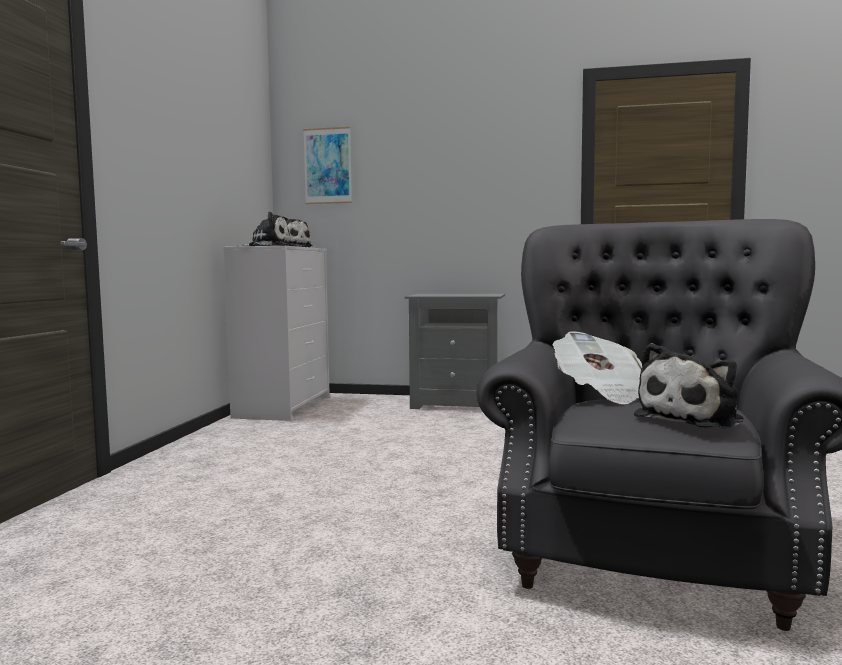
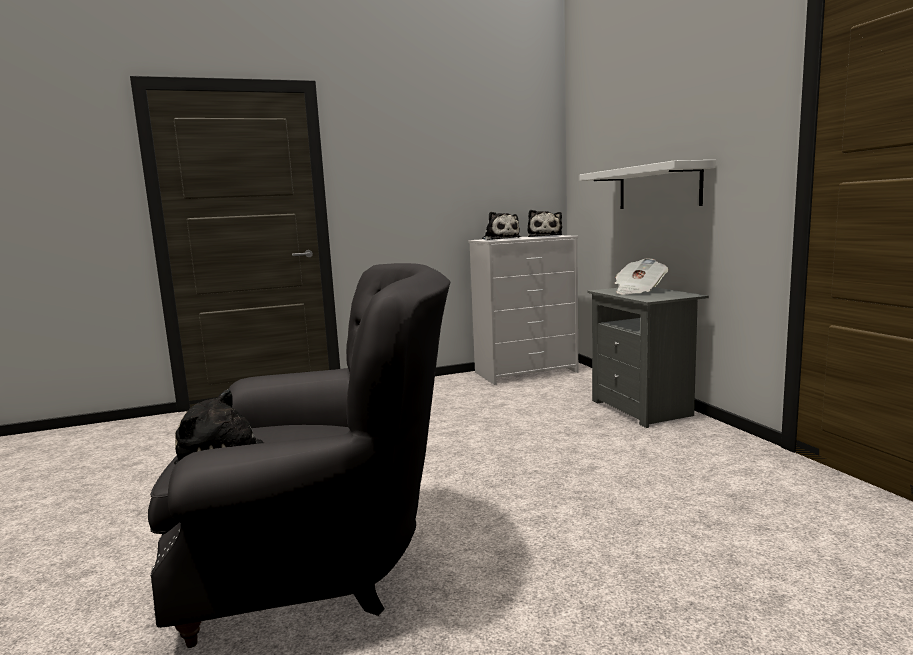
camera: 60 degrees right, 5 degrees up
(328, 166) = (593, 154): picture -> none
(431, 203) = (658, 187): none -> white shelf
(602, 393) = (304, 422): newspaper -> newspaper (638, 291)

